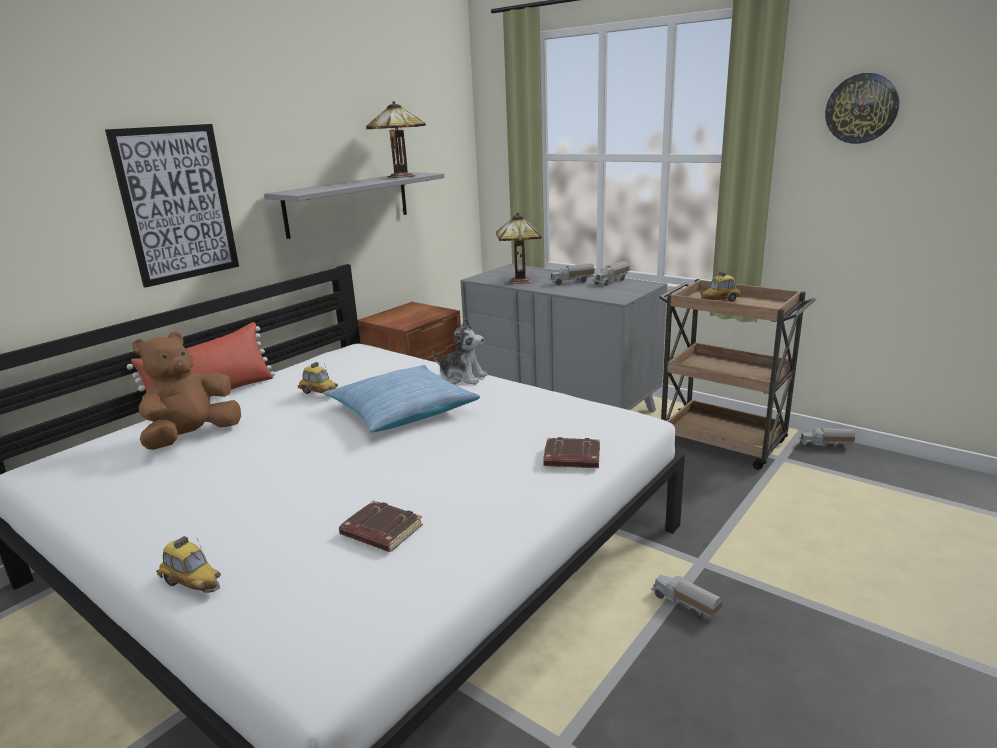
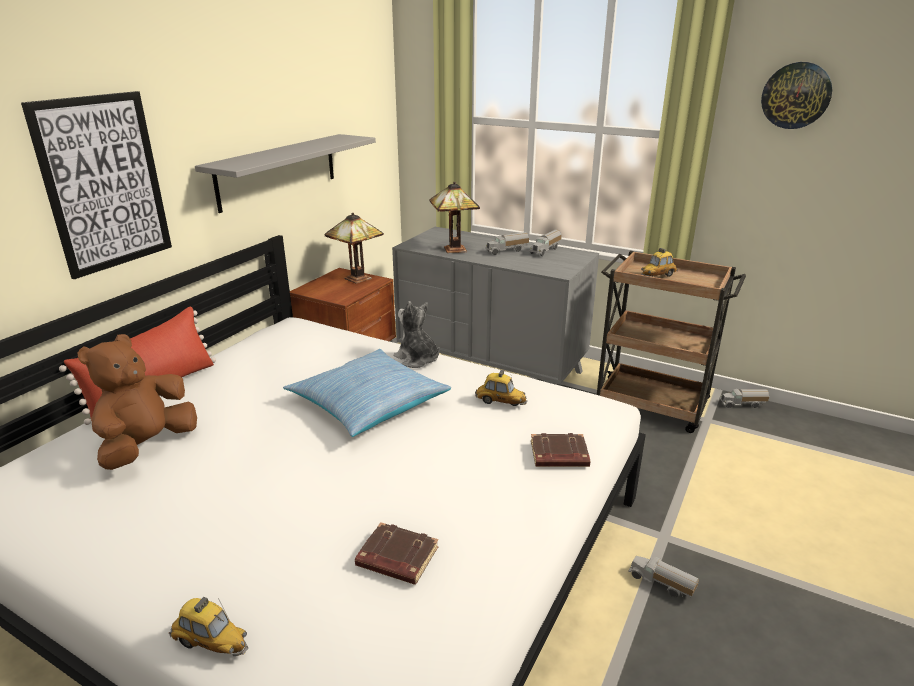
camera: 10 degrees left, 5 degrees up
(319, 393) = (273, 384): toy car -> toy car (500, 402)
(400, 177) = (332, 142): table lamp -> table lamp (357, 279)
(462, 377) = (417, 359): plush toy -> plush toy turned 150 degrees counterclockwise

